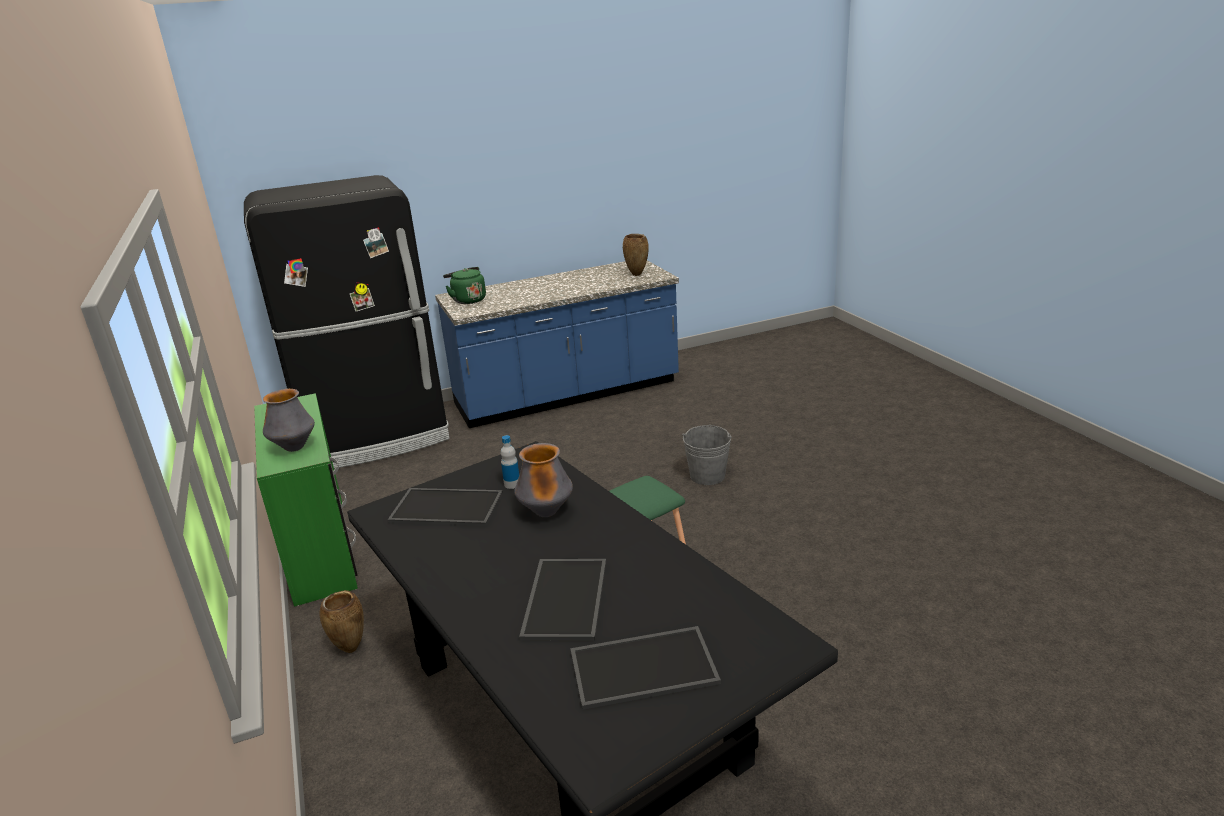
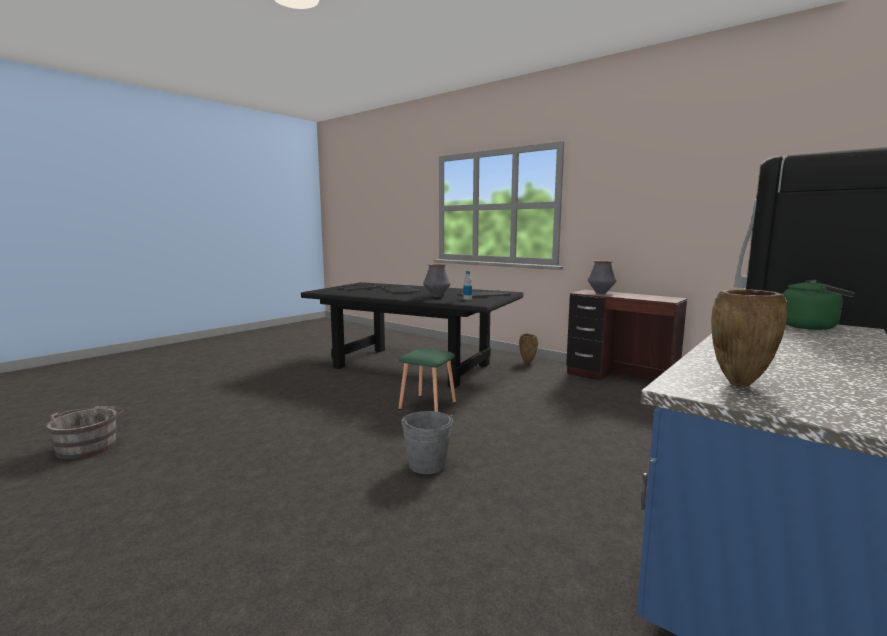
camera: 150 degrees right, 15 degrees down
(322, 551) = (620, 379): green desk -> brown desk
(1100, 584) = (89, 446): none -> grey bucket

